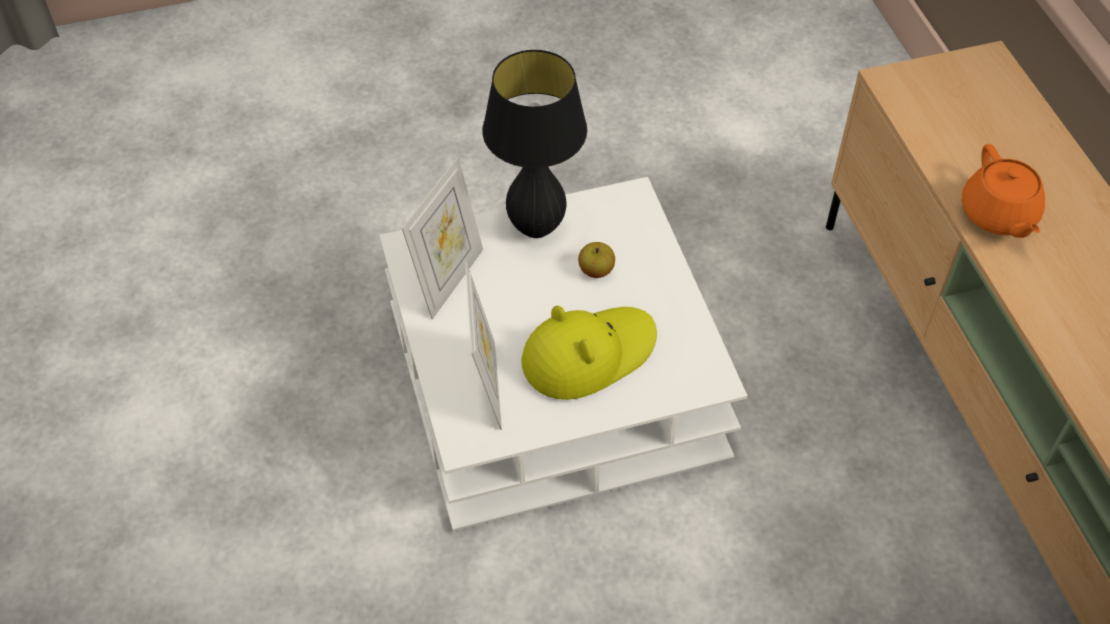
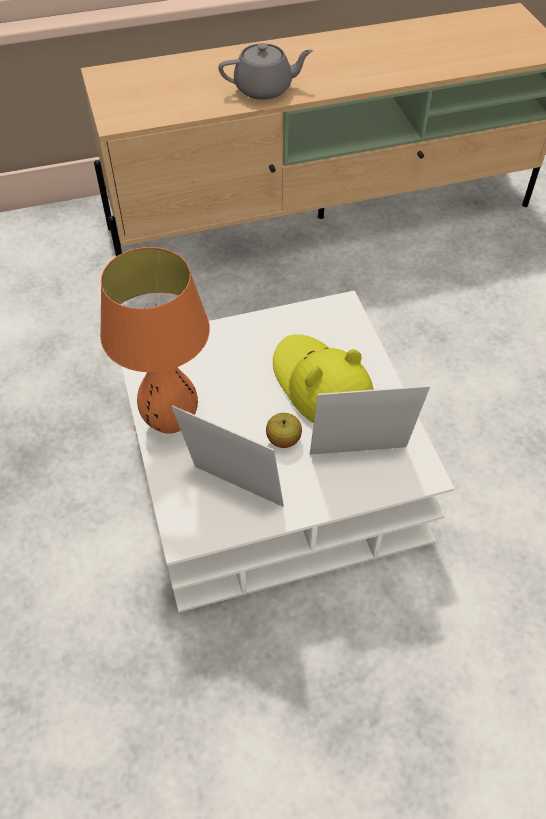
camera: 90 degrees left, 0 degrees up
(536, 228) = (171, 423): black table lamp -> orange table lamp
(596, 270) = (226, 378): apple -> apple (283, 440)
(998, 215) = (264, 89): orange teapot -> grey teapot

